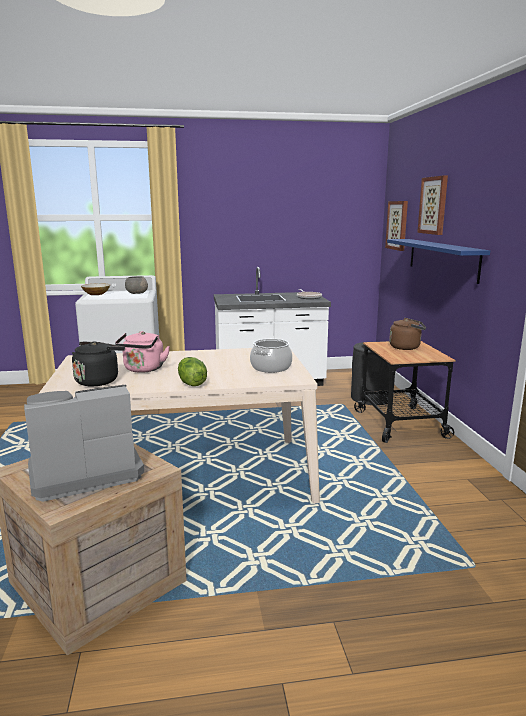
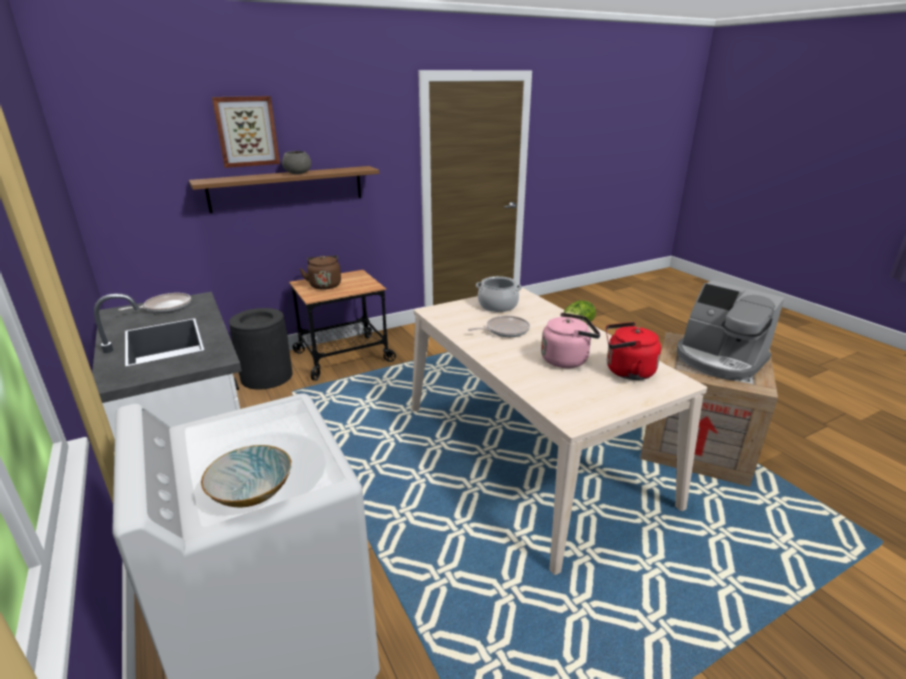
camera: 110 degrees left, 10 degrees up
(98, 381) = (626, 371): black kettle -> red kettle
(136, 293) = (237, 429): grey bowl -> grey bowl (297, 173)
(216, 362) = (505, 330): none -> frying pan
(397, 225) = (138, 166): picture -> none
(442, 259) = (287, 188): blue shelf -> brown shelf

